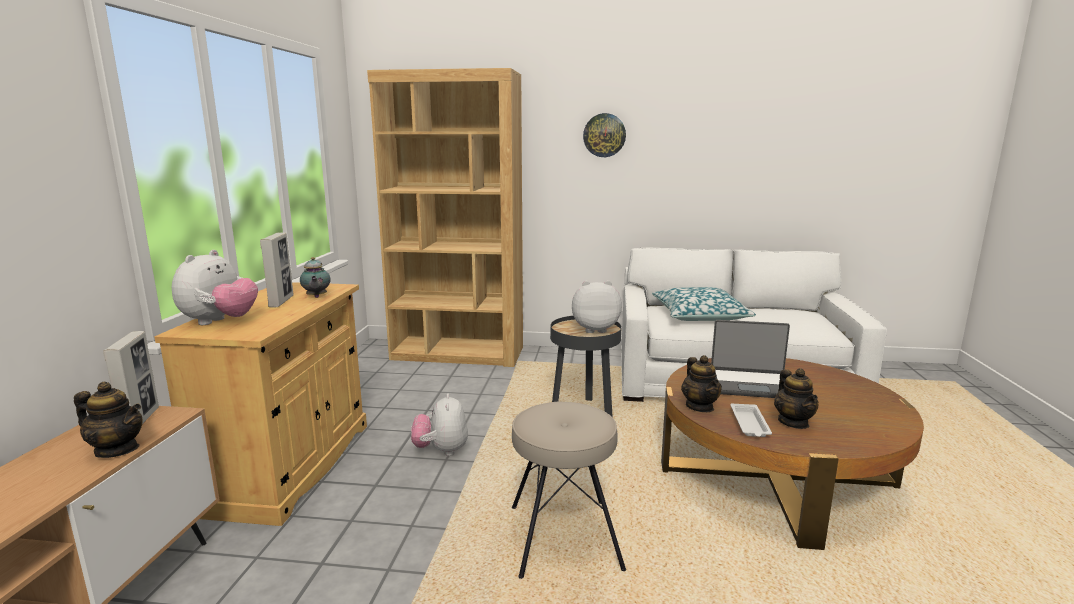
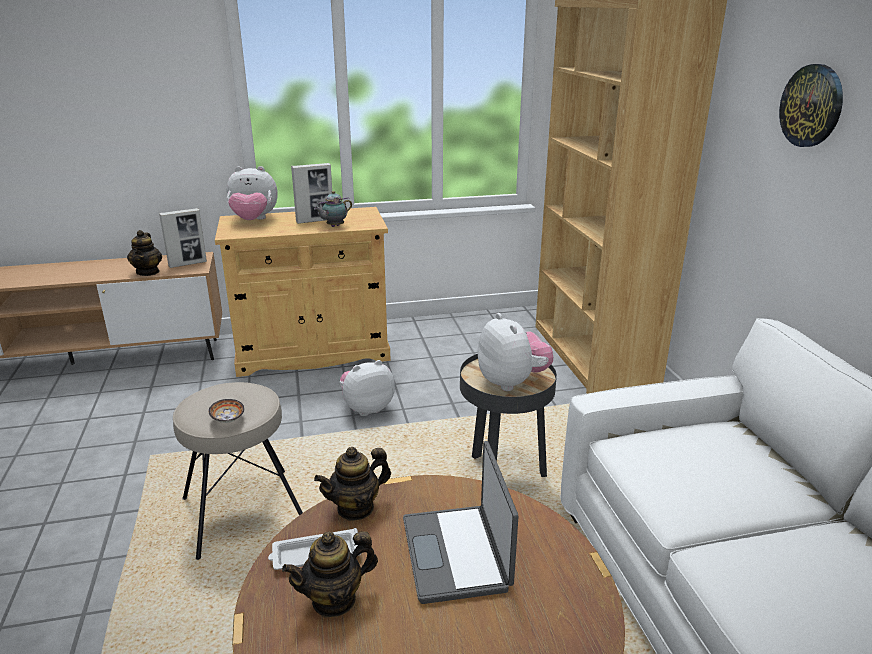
camera: 70 degrees right, 10 degrees up
(594, 420) = (228, 419): none -> bowl
(700, 315) = (715, 472): pillow -> none

